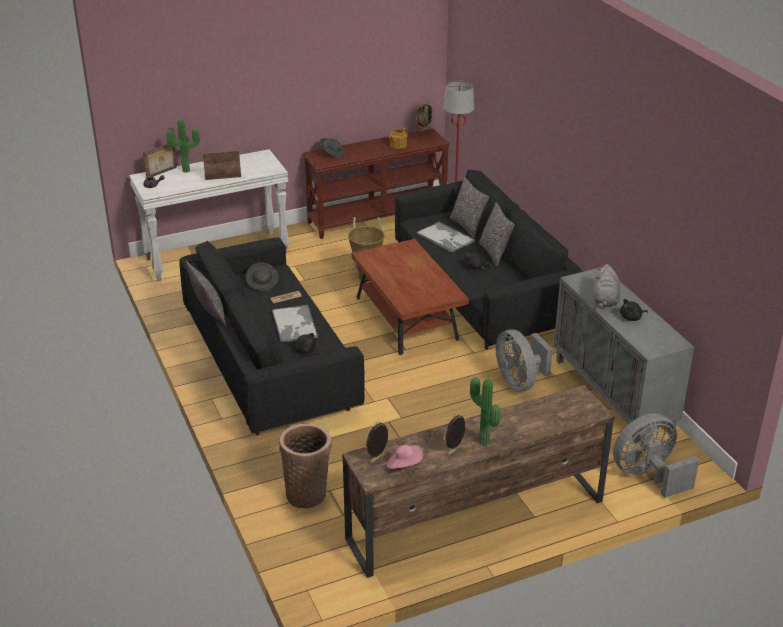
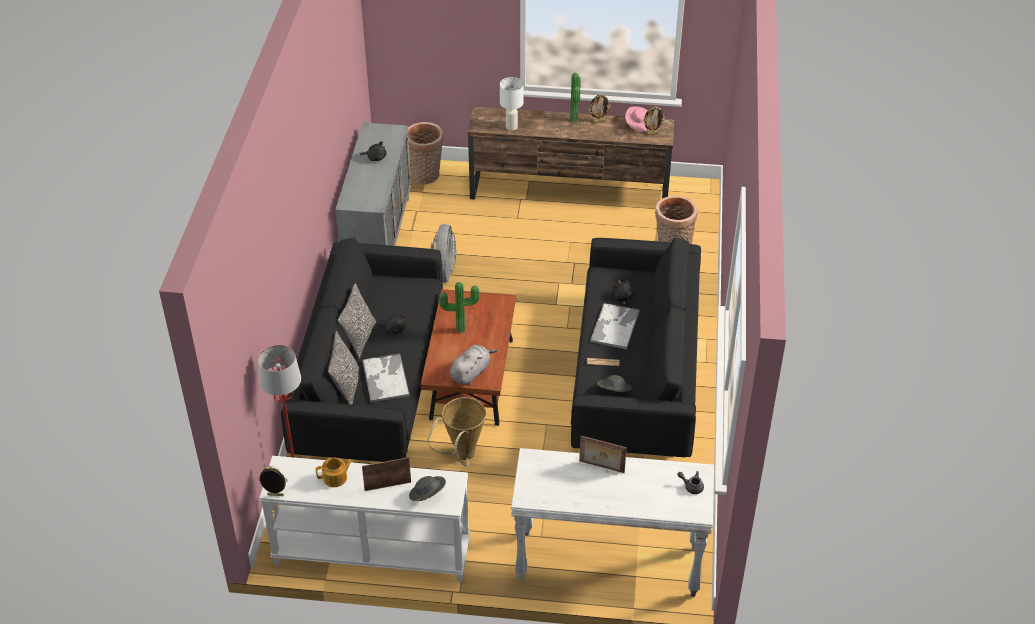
camera: 150 degrees left, 10 degrees up
(162, 173) = (670, 509): picture frame -> picture frame (387, 485)
(187, 171) = (638, 500): potted plant -> potted plant (460, 328)
(209, 314) = (699, 324): pillow -> none
(377, 216) = (371, 554): brown console table -> white console table
(544, 407) = (512, 127): none -> white table lamp
(605, 300) = (376, 178): grey plush toy -> grey plush toy (471, 372)
(648, 475) = (426, 176): grey fan -> basket

